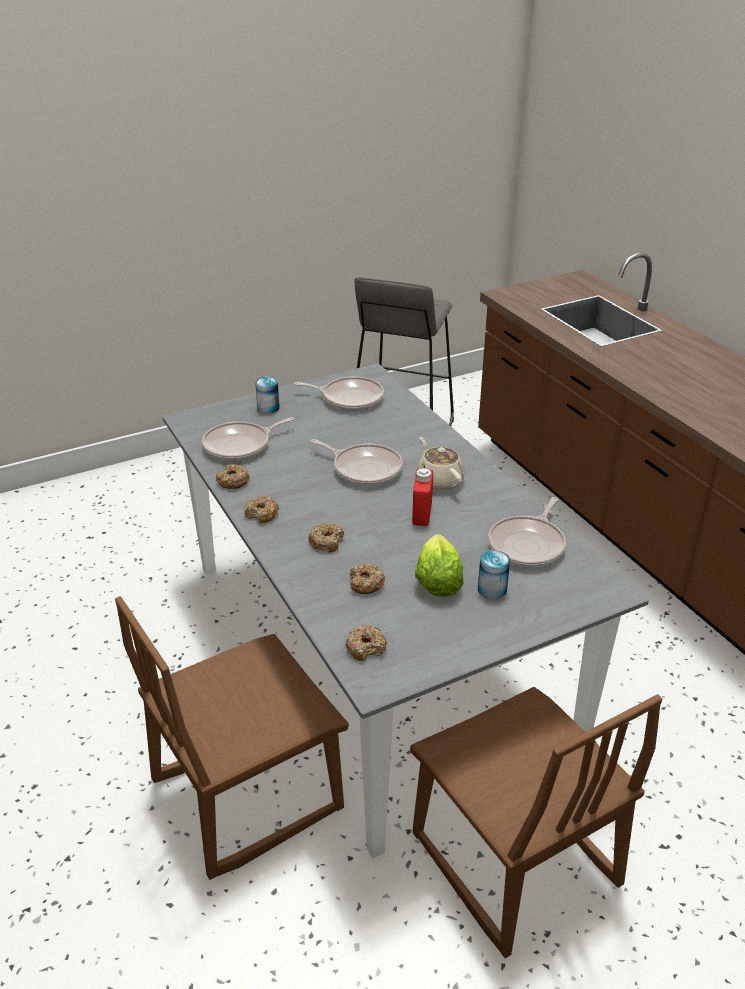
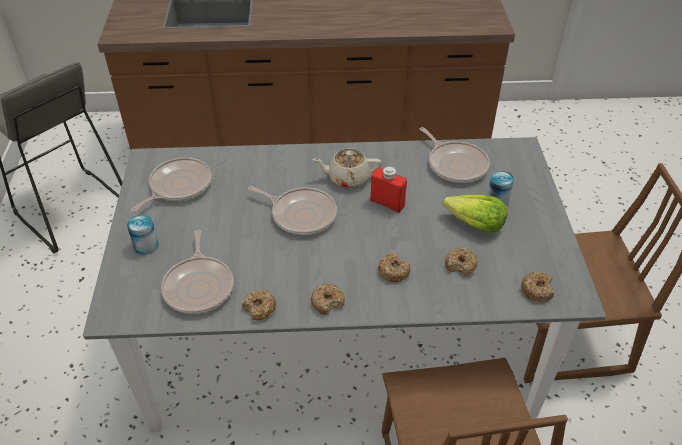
camera: 65 degrees left, 10 degrees up
(364, 468) = (301, 214): frying pan -> frying pan turned 60 degrees clockwise

